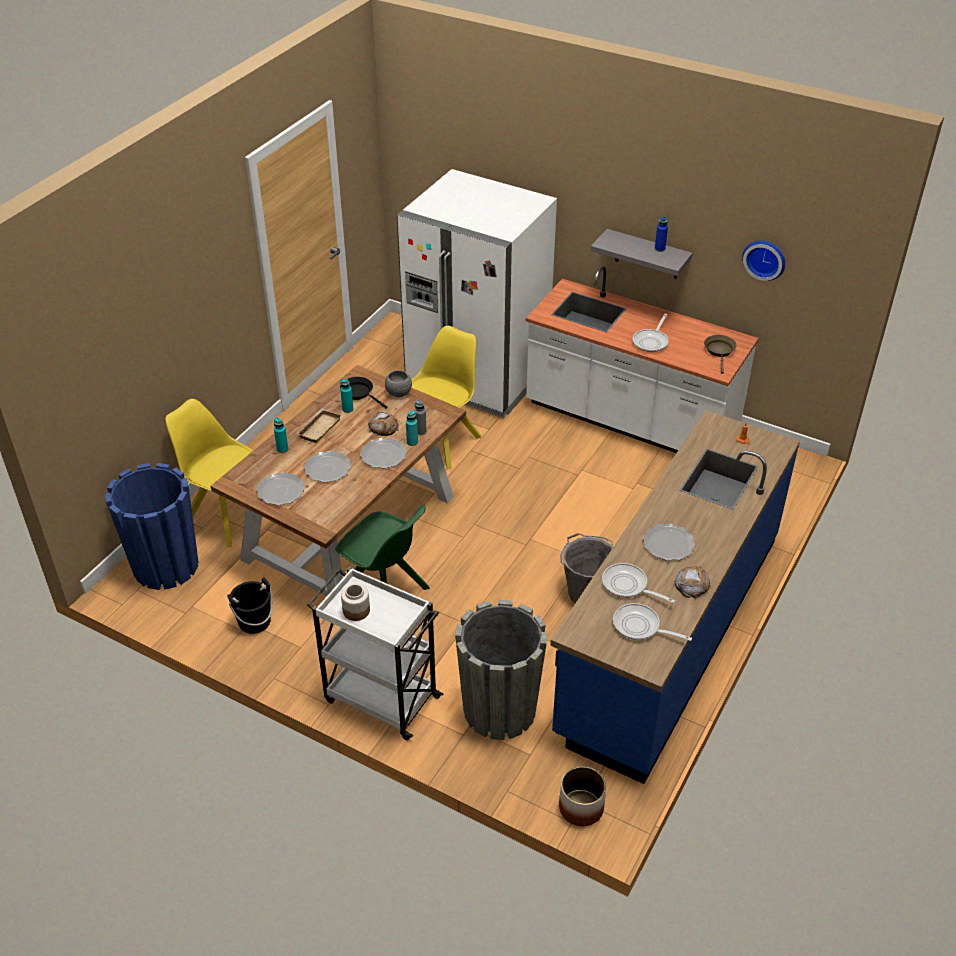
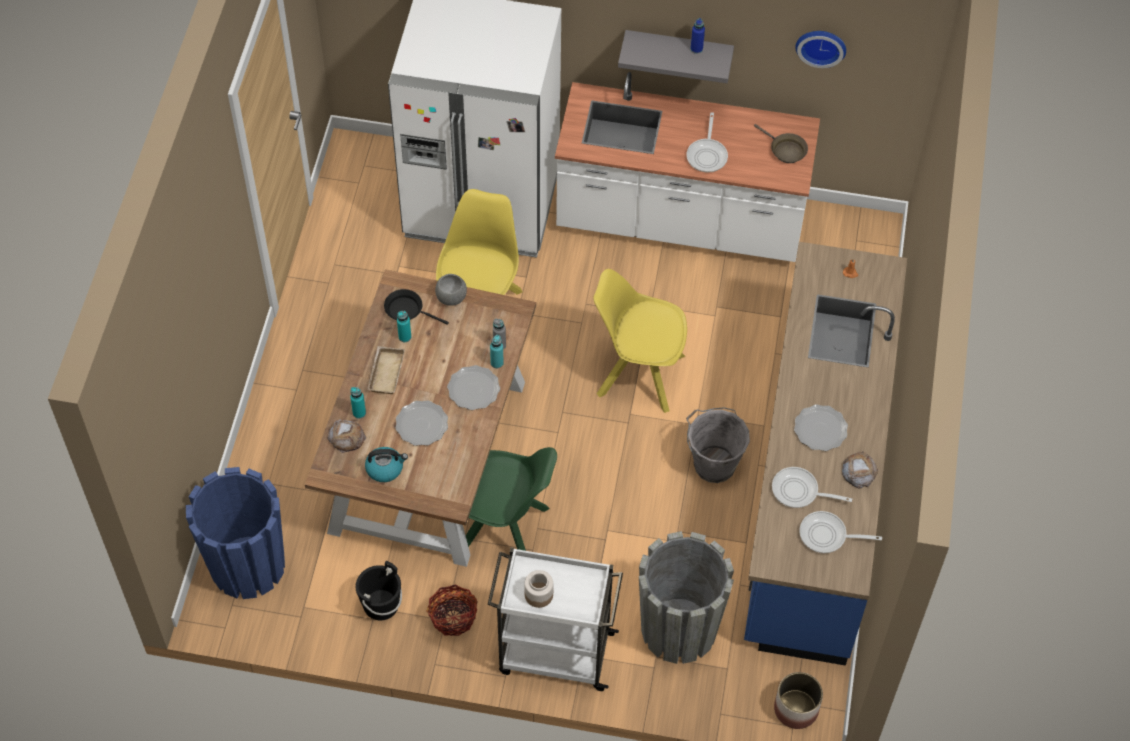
camera: 20 degrees left, 15 degrees up
(226, 515) = (281, 480): yellow chair -> yellow chair (638, 374)
(281, 490) = (385, 468): plate -> kettle
(308, 647) = (453, 617): none -> basket
(383, 427) = (456, 350): bread -> bread (347, 437)
(719, 351) = (785, 150): brown frying pan -> brown frying pan turned 150 degrees clockwise

